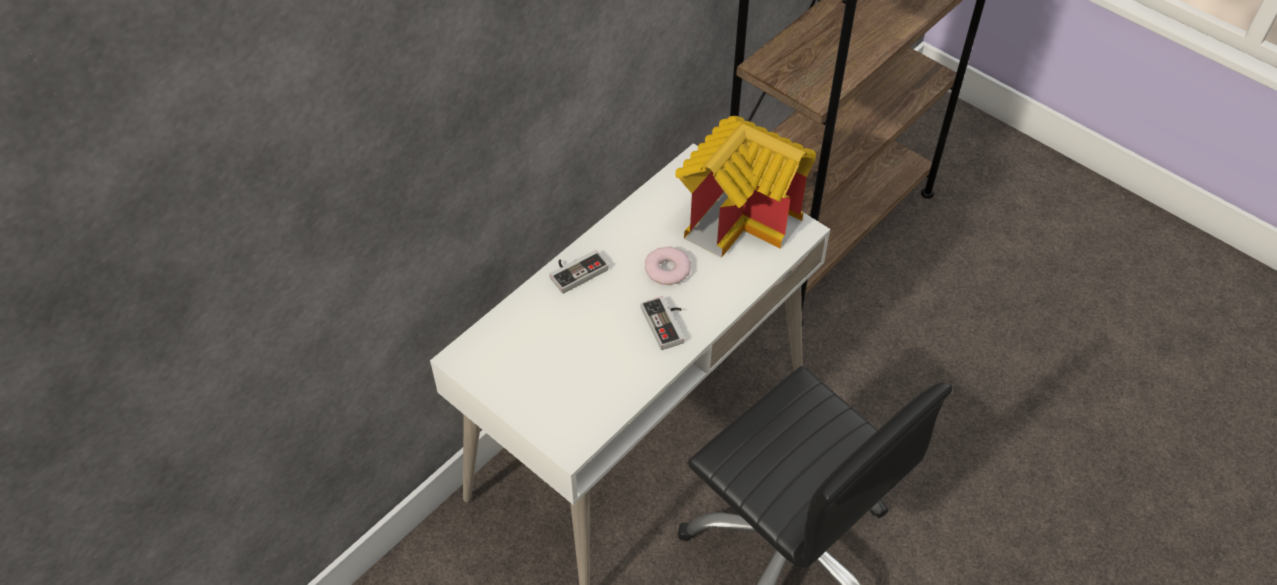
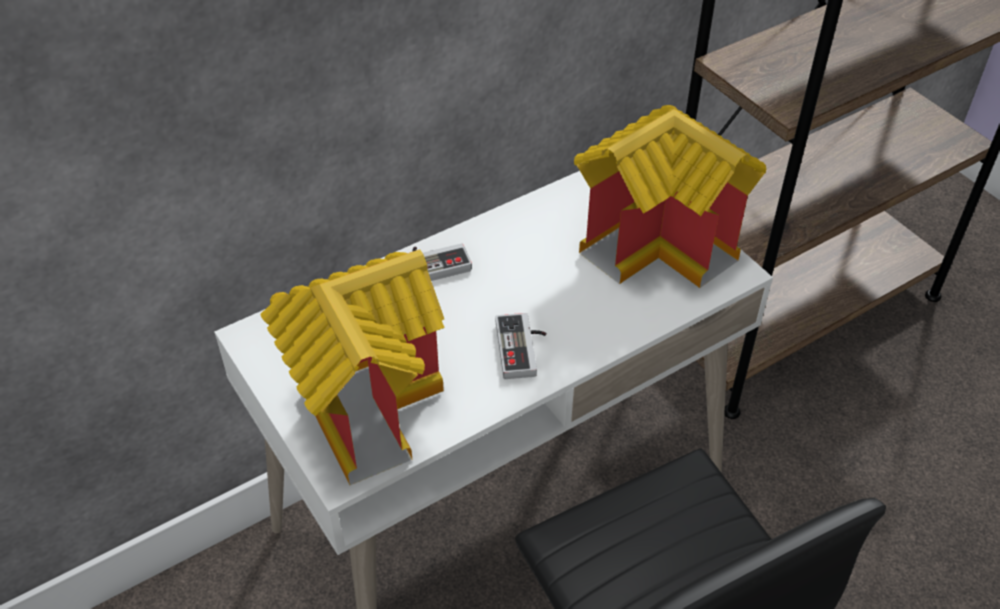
camera: 15 degrees right, 5 degrees down
(568, 390) = (367, 403): none -> toy house
(667, 269) = (545, 284): donut -> none

